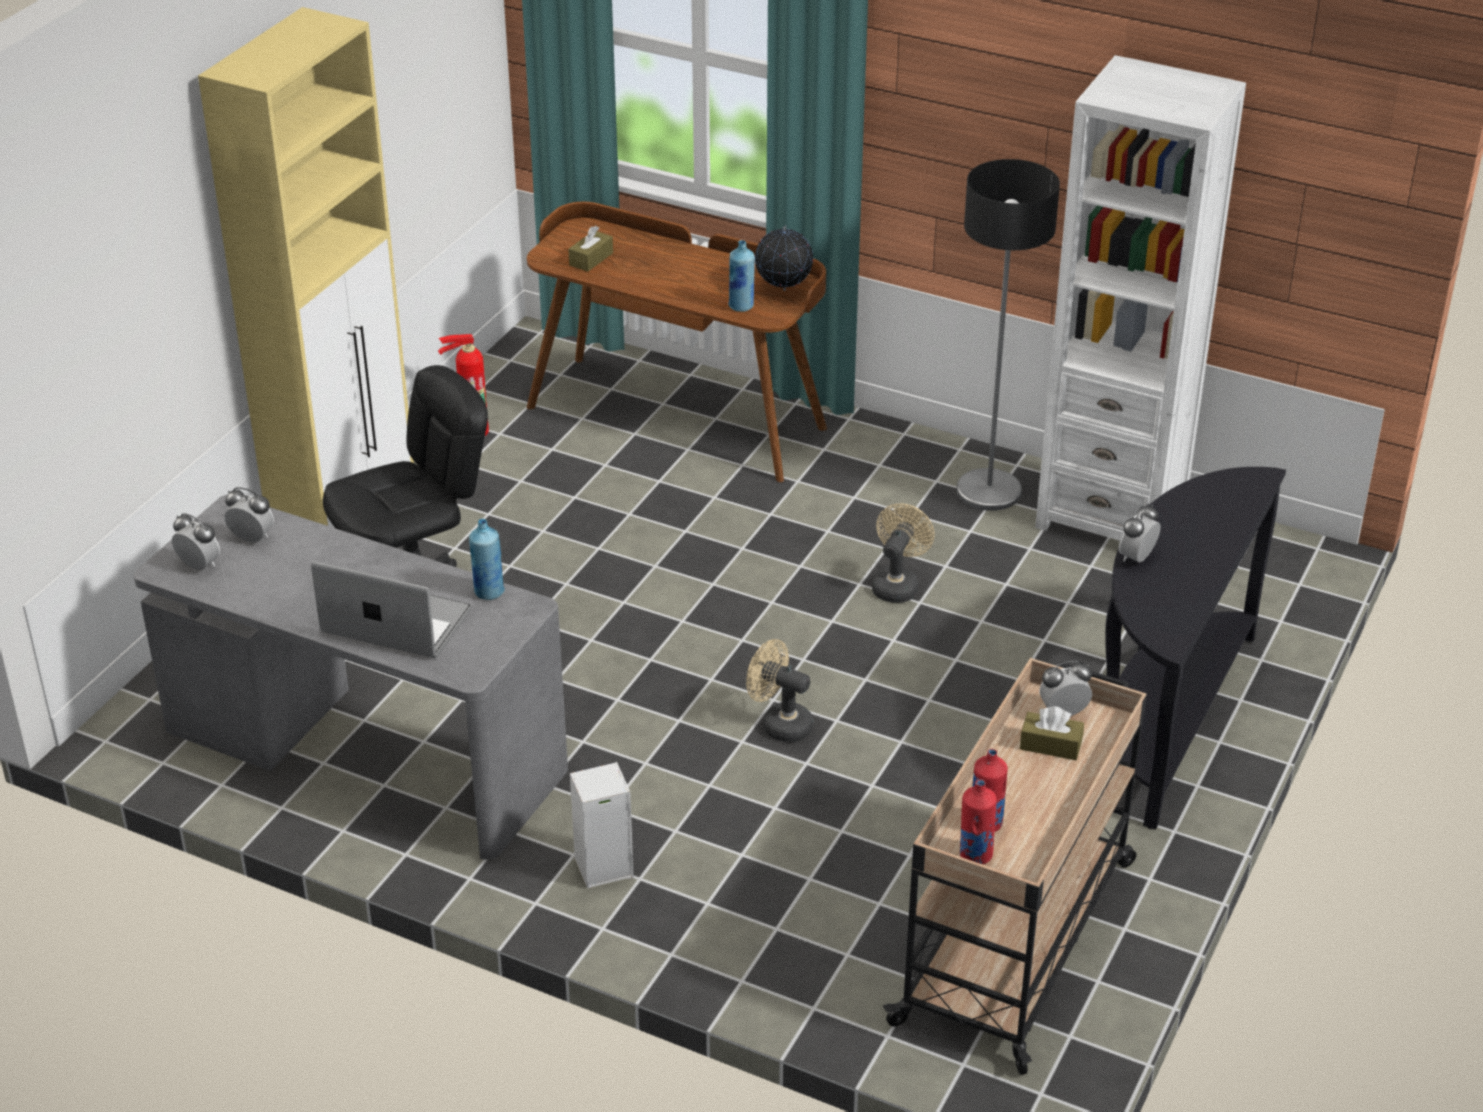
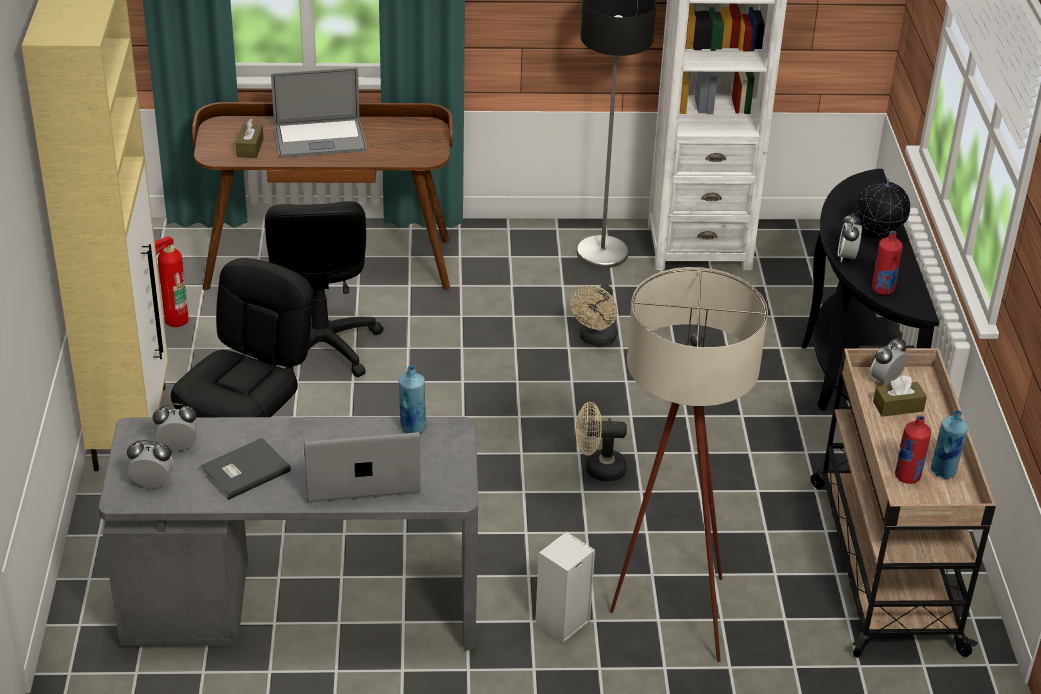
camera: 30 degrees left, 0 degrees up
(291, 580) = (243, 470): none -> grey book
(595, 502) = (320, 346): none -> black office chair
(671, 268) = (320, 139): none -> laptop
(722, 902) = (667, 614): none -> beige floor lamp
(741, 306) = (401, 154): blue bottle -> blue bottle (943, 471)
(783, 290) = (421, 134): globe -> globe (878, 236)
(897, 584) = (595, 340): beige fan -> beige fan turned 150 degrees counterclockwise
(975, 855) = (920, 501): red bottle -> red bottle (882, 289)

